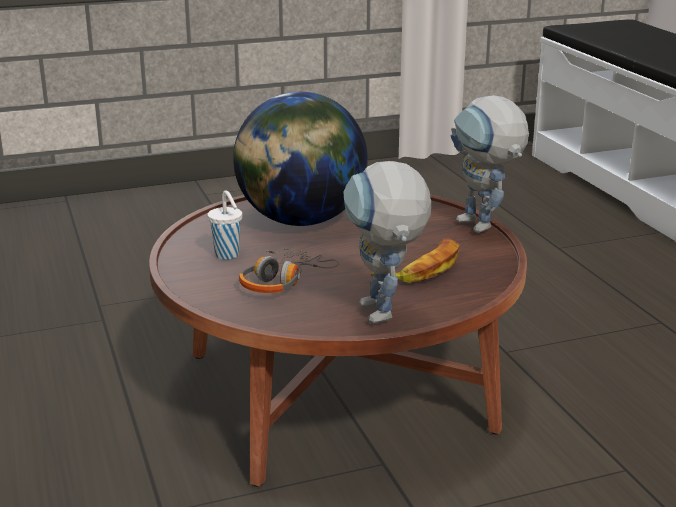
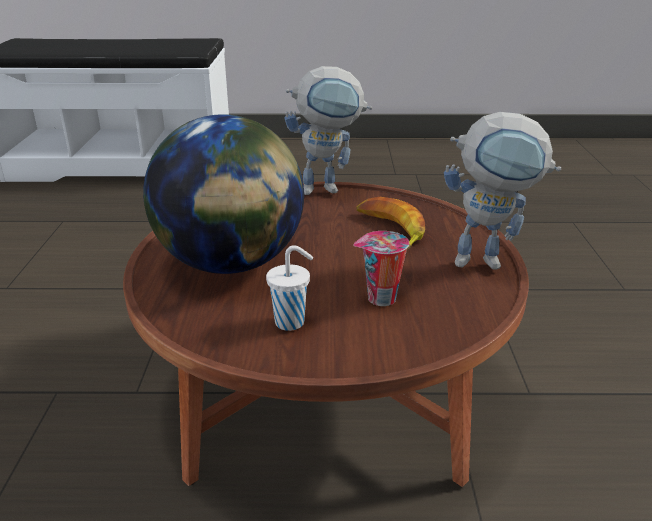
camera: 70 degrees left, 5 degrees up
(283, 281) = (380, 299): headphones -> cup

